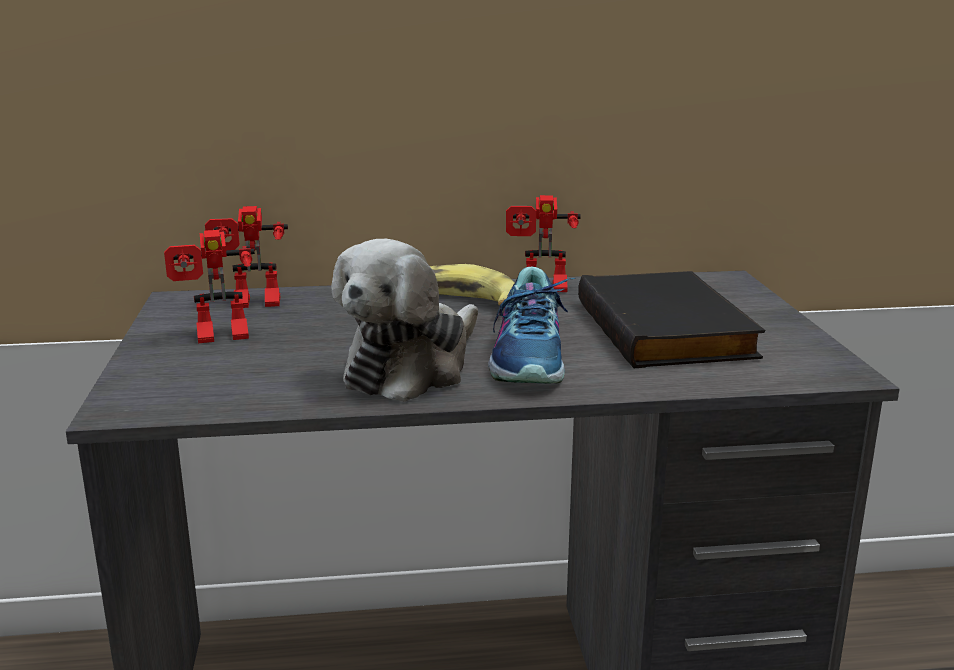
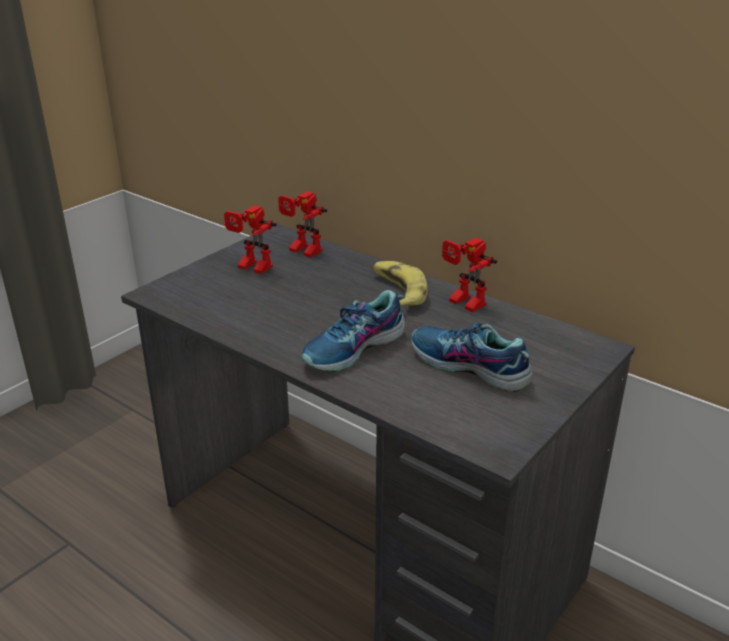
camera: 45 degrees right, 10 degrees up
(411, 368) = (291, 327): plush toy -> none
(668, 329) = (468, 367): black book -> shoe

